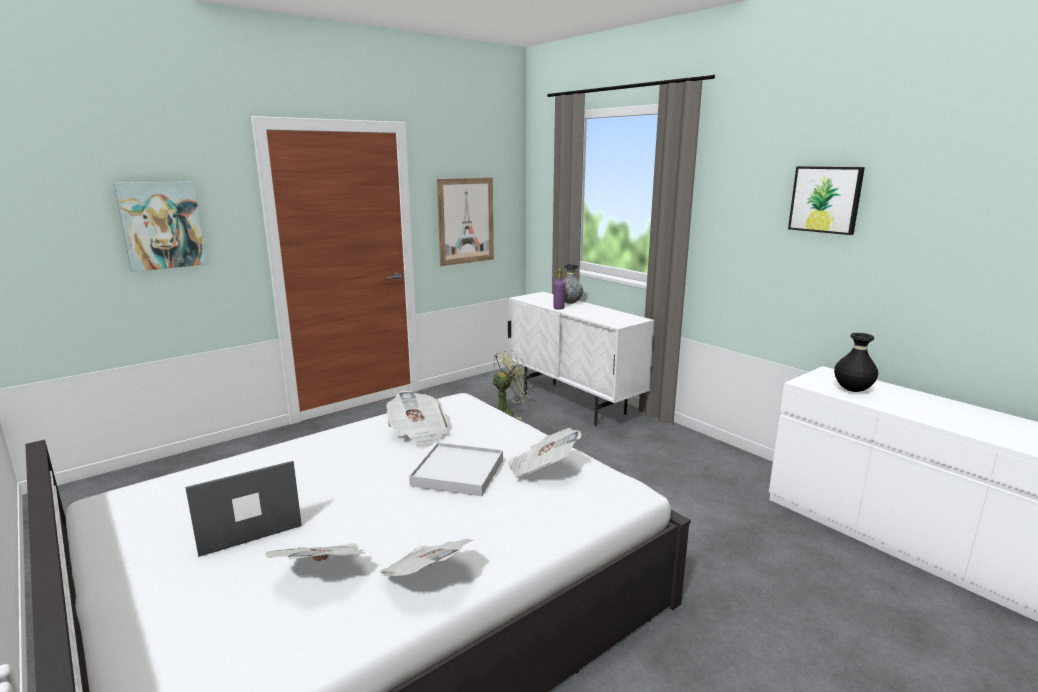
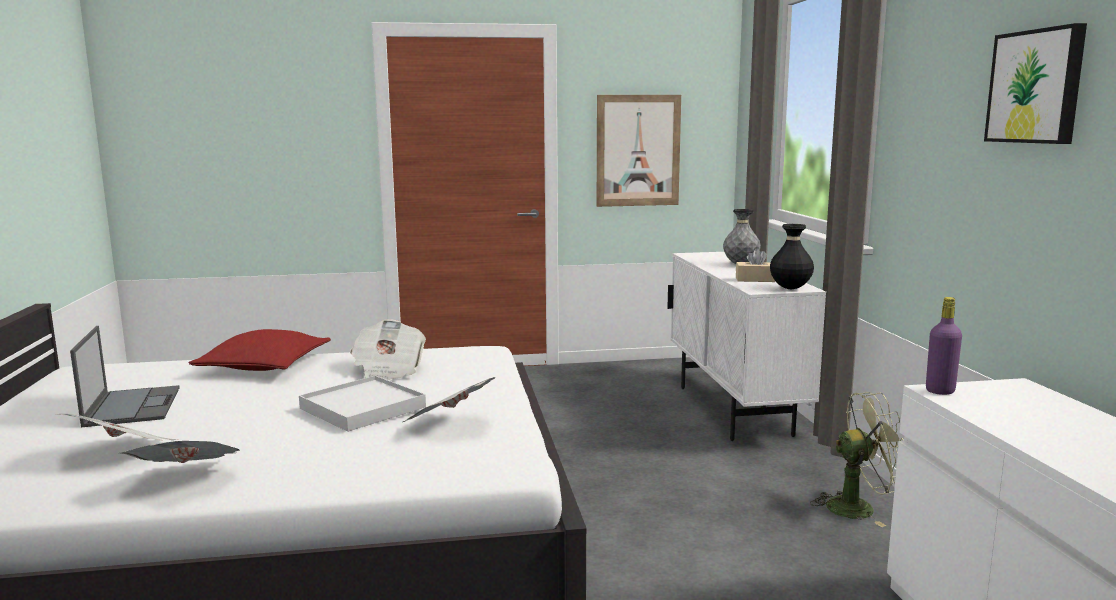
camera: 30 degrees right, 5 degrees down
(162, 225) = (273, 135): picture -> none
(245, 524) = (133, 406): laptop -> laptop turned 75 degrees clockwise
(303, 452) = (264, 366): none -> red pillow
(506, 412) = (632, 404): green fan -> green fan (859, 507)
(558, 308) = (713, 268): purple bottle -> purple bottle (940, 391)
(601, 315) = (755, 280): none -> beige tissue box
(852, 390) = (1010, 412): black vase -> black vase (790, 289)

